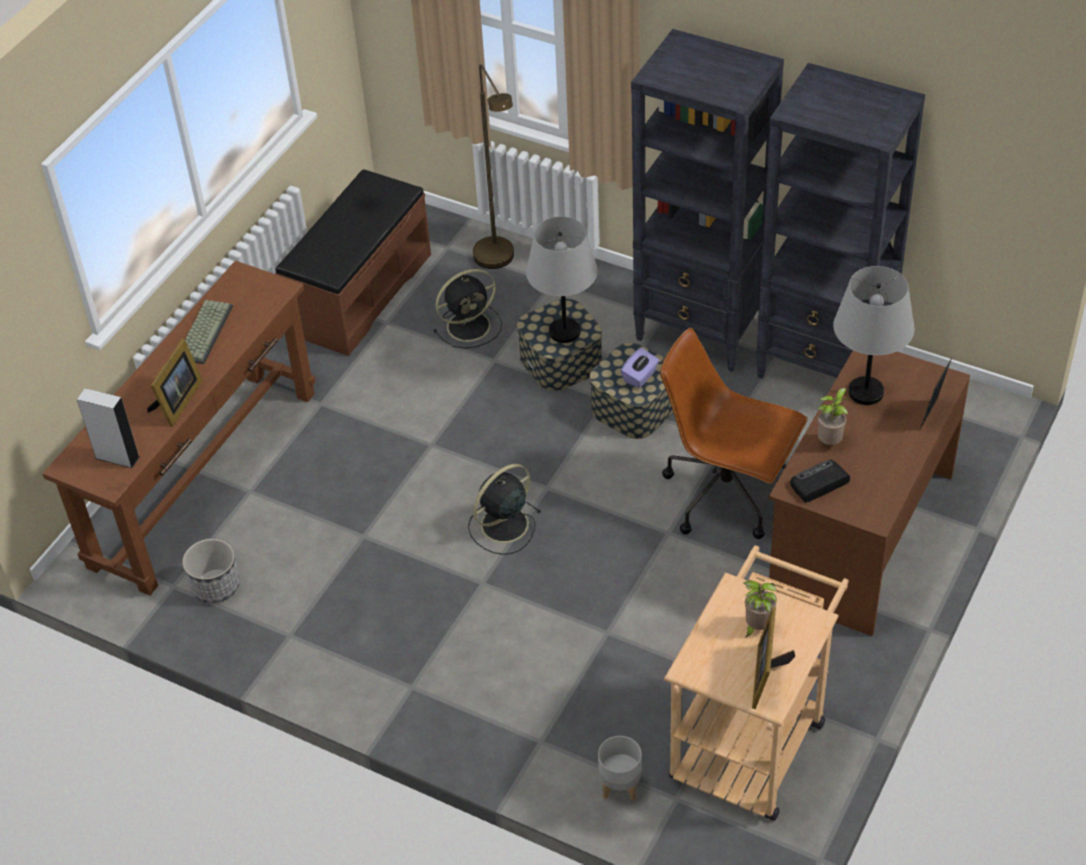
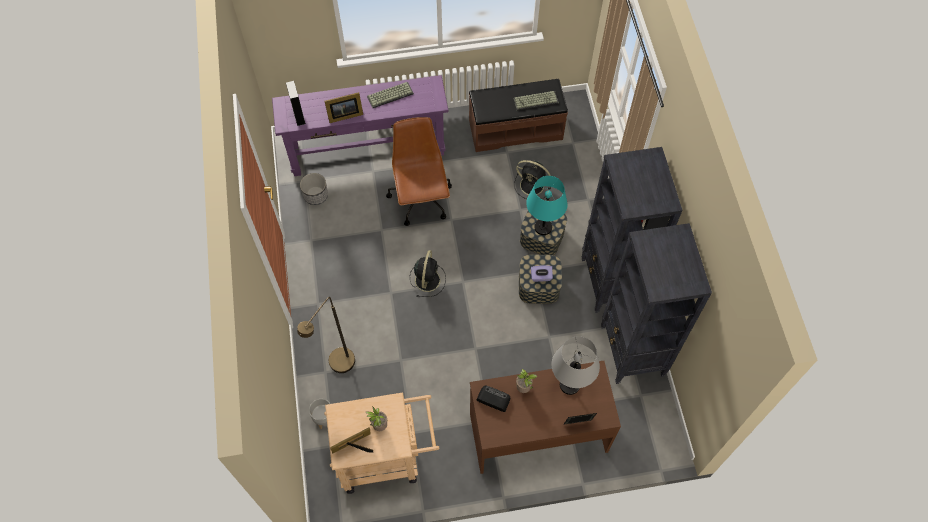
camera: 50 degrees right, 15 degrees up
(205, 478) = (367, 150): brown console table -> purple console table
(372, 208) = (536, 100): none -> keyboard
(499, 262) = (581, 169): brown floor lamp -> brown floor lamp (338, 367)
(503, 526) = (427, 279): black fan -> black fan turned 90 degrees clockwise
(565, 332) = (543, 227): grey table lamp -> turquoise table lamp
(727, 495) = (516, 359): brown office chair -> brown office chair (421, 200)

